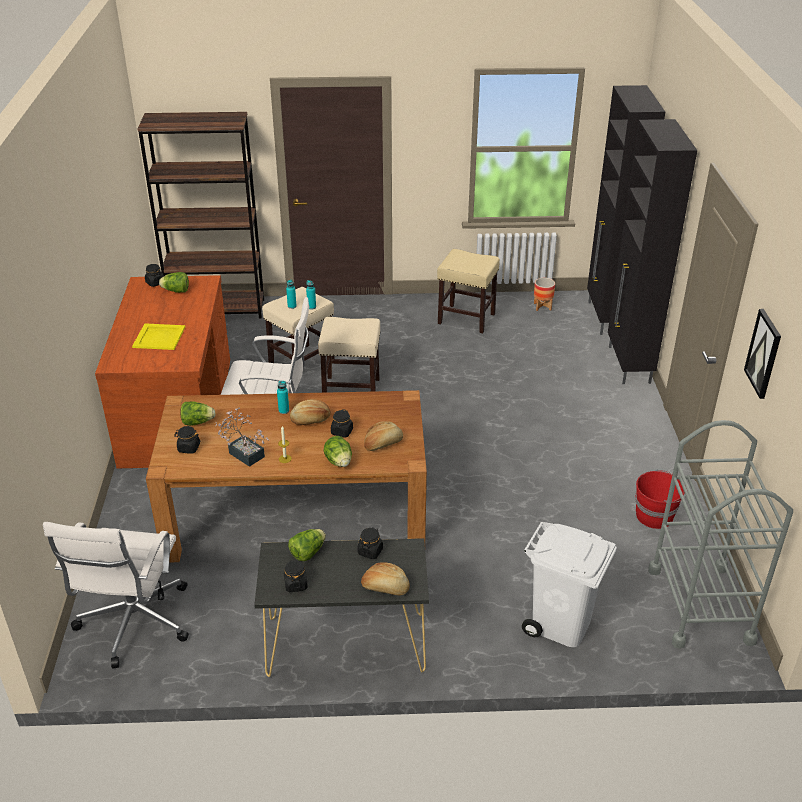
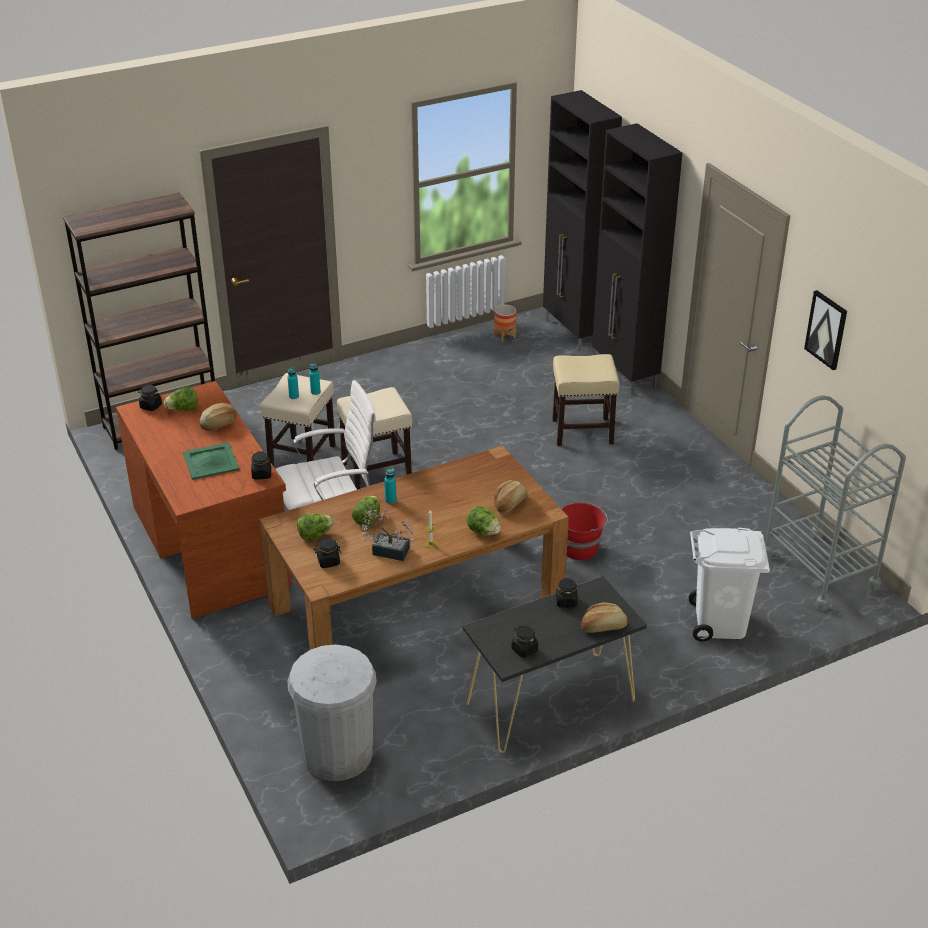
camera: 25 degrees left, 0 degrees up
(133, 623) = (337, 754): white office chair -> white trash can
(159, 337) = (211, 461): yellow tray -> green tray
(308, 552) = (512, 620): lettuce -> lettuce (367, 519)
(310, 419) = (424, 501): bread -> bread (219, 424)
(342, 432) = (463, 504): black jar -> black jar (261, 474)
(465, 318) = (437, 367): beige stool -> beige stool (581, 432)
(655, 516) = (736, 507): red bucket -> red bucket (580, 548)

